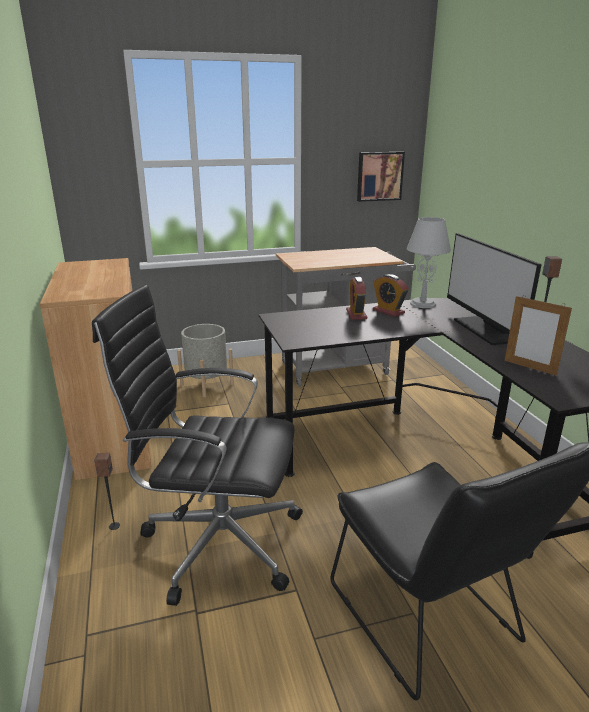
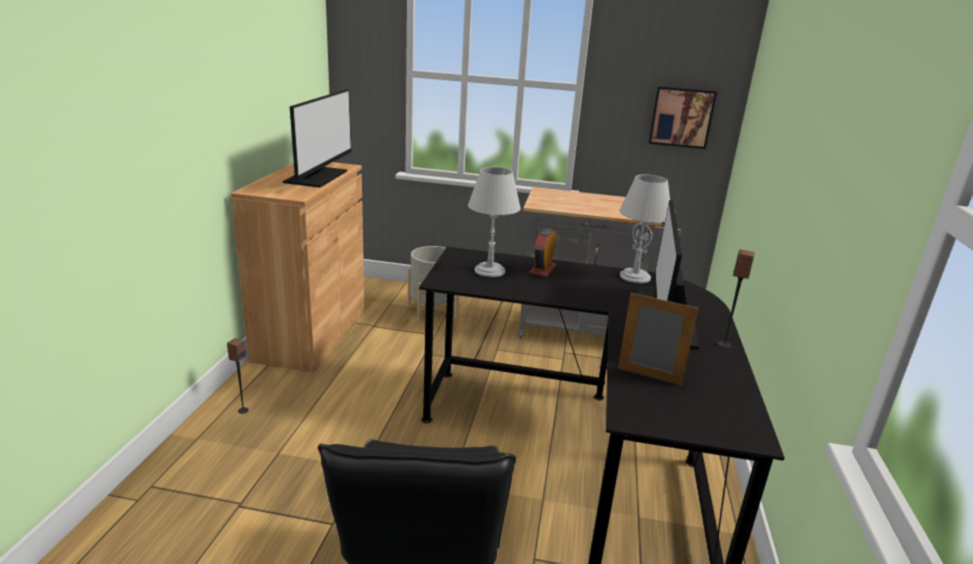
camera: 25 degrees right, 0 degrees up
(104, 274) = (317, 177): none -> monitor
(217, 541) = (308, 455): black office chair -> none
(319, 324) = (489, 270): none -> grey table lamp
(388, 311) = (582, 275): alarm clock -> none
(530, 367) = (649, 376): picture frame -> picture frame turned 135 degrees clockwise

